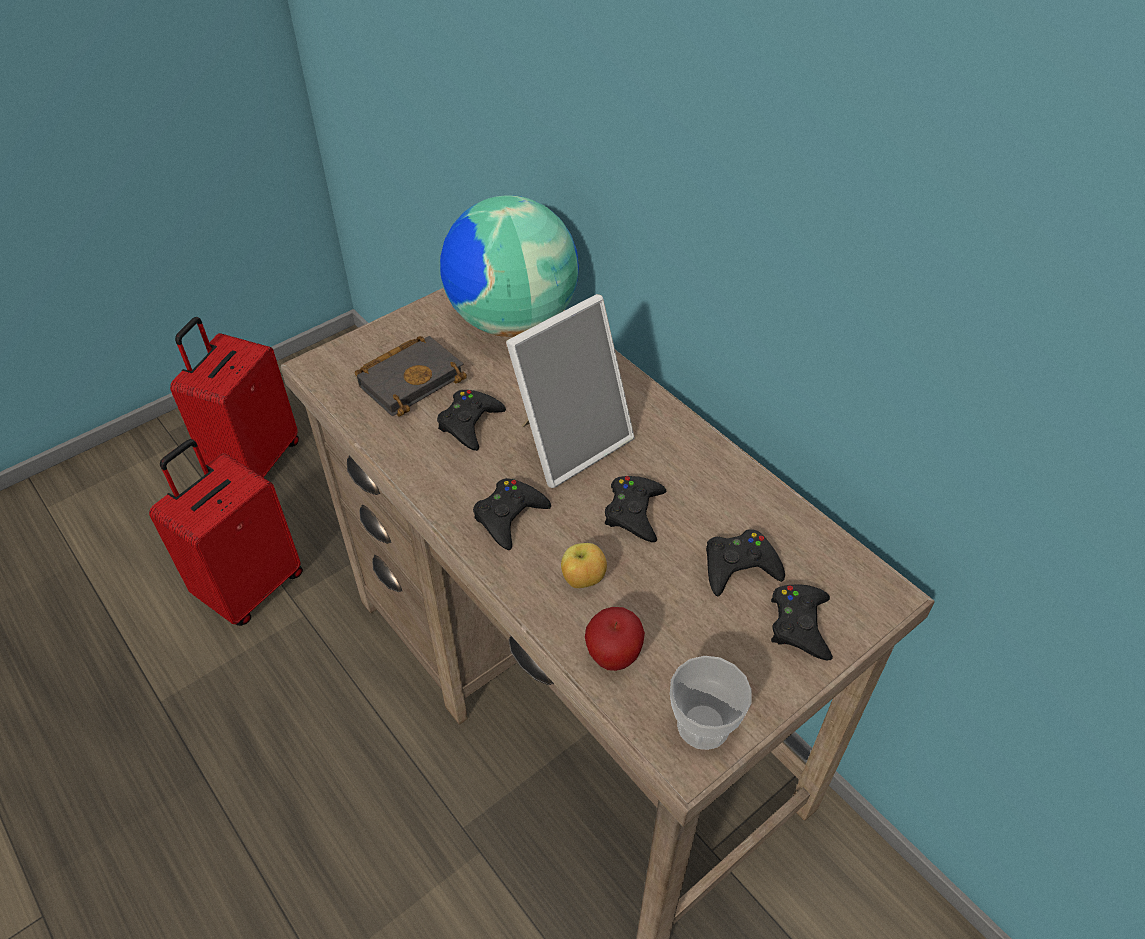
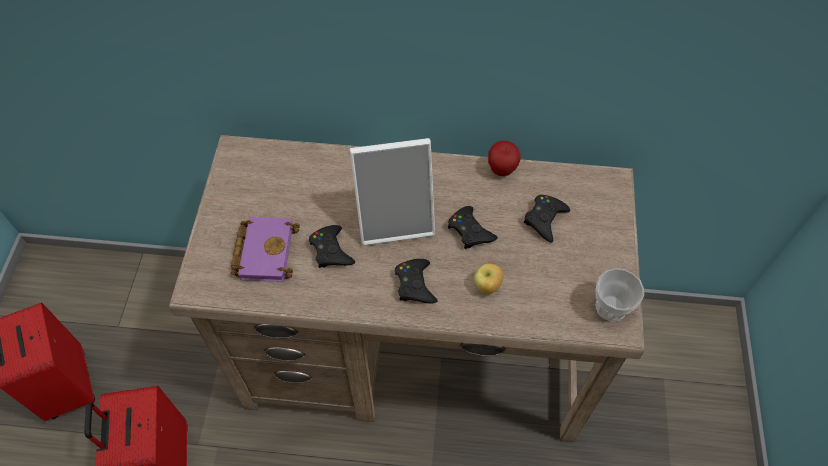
camera: 45 degrees left, 10 degrees up
(411, 378) = (264, 250): black book -> purple book
(511, 321) = (277, 170): globe -> none
(570, 442) = (395, 218): picture frame -> picture frame turned 75 degrees clockwise
(613, 657) = (543, 311): apple -> apple (501, 170)
(800, 625) = (597, 226): black game controller -> none

